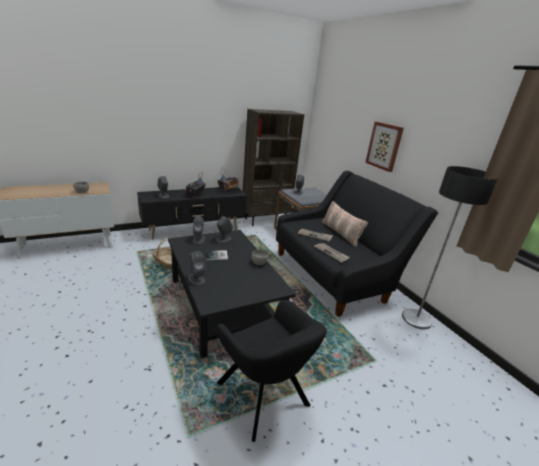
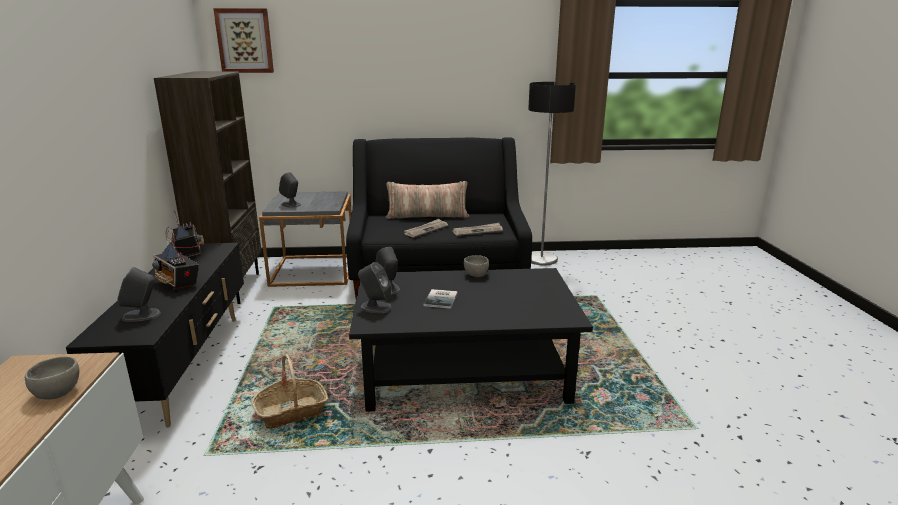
camera: 65 degrees left, 5 degrees down
(196, 279) = (503, 321): grey speaker -> none
(264, 397) = (641, 368): black armchair -> none
(384, 146) = (405, 88): picture -> picture (245, 41)

